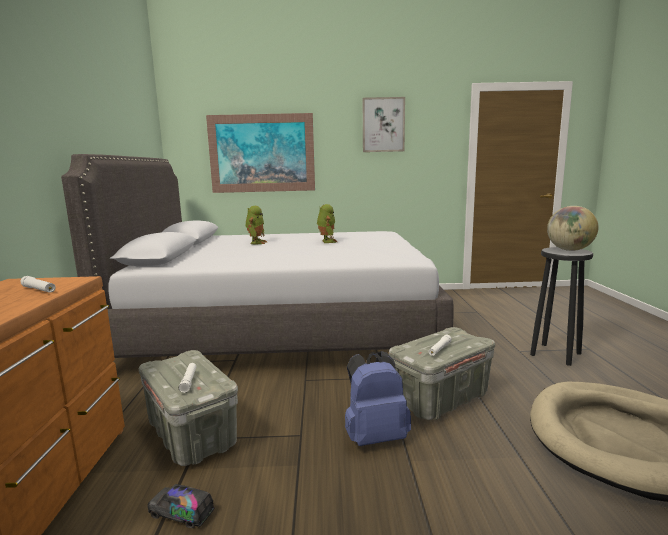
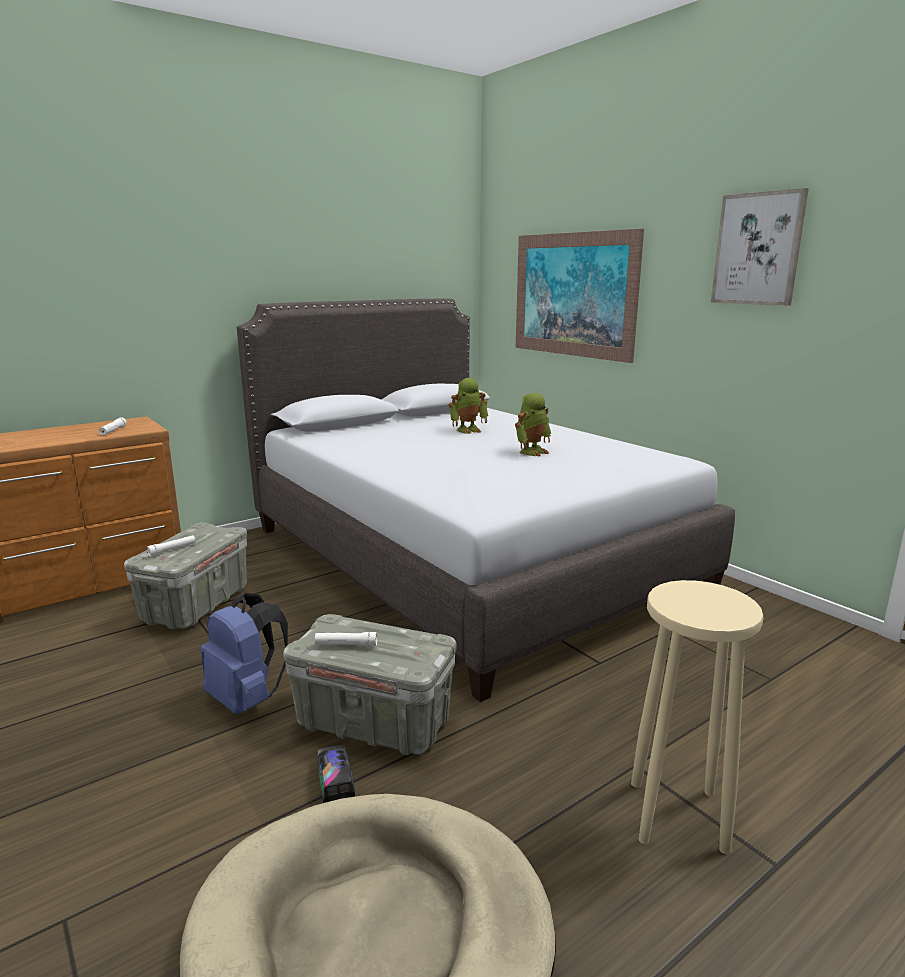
camera: 55 degrees right, 5 degrees up
(181, 514) = (85, 647): toy truck -> toy truck (335, 783)
(556, 354) = (677, 816): black stool -> beige stool
(569, 250) = (714, 604): globe -> none

